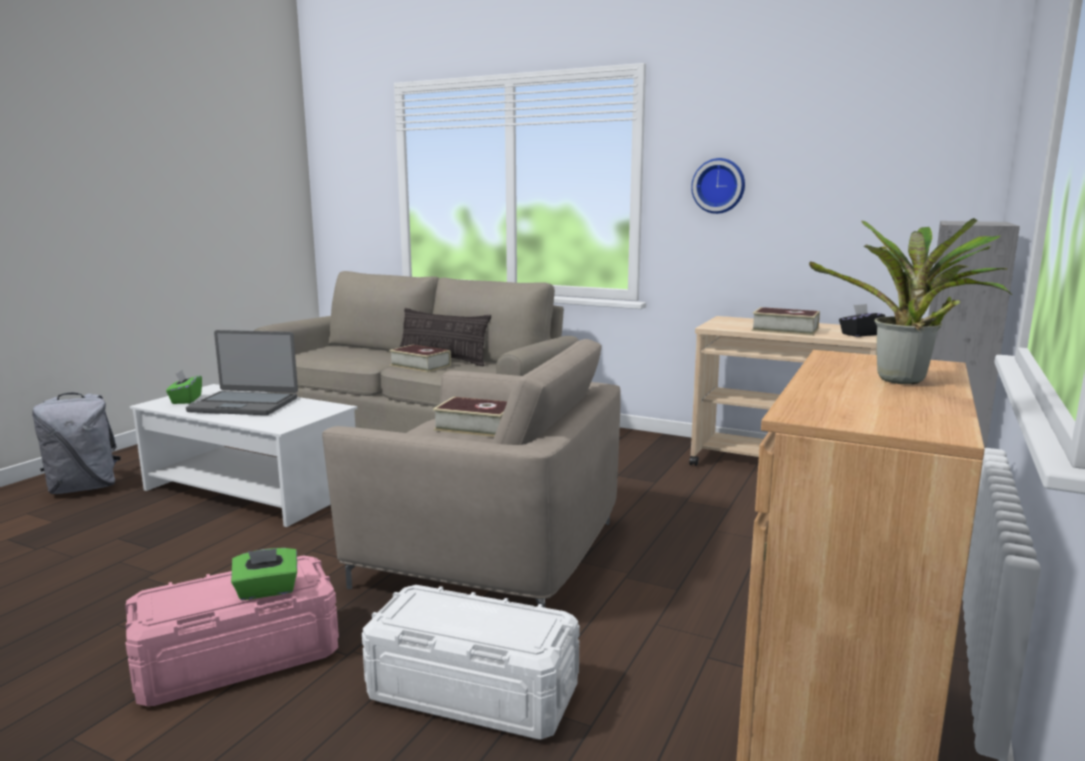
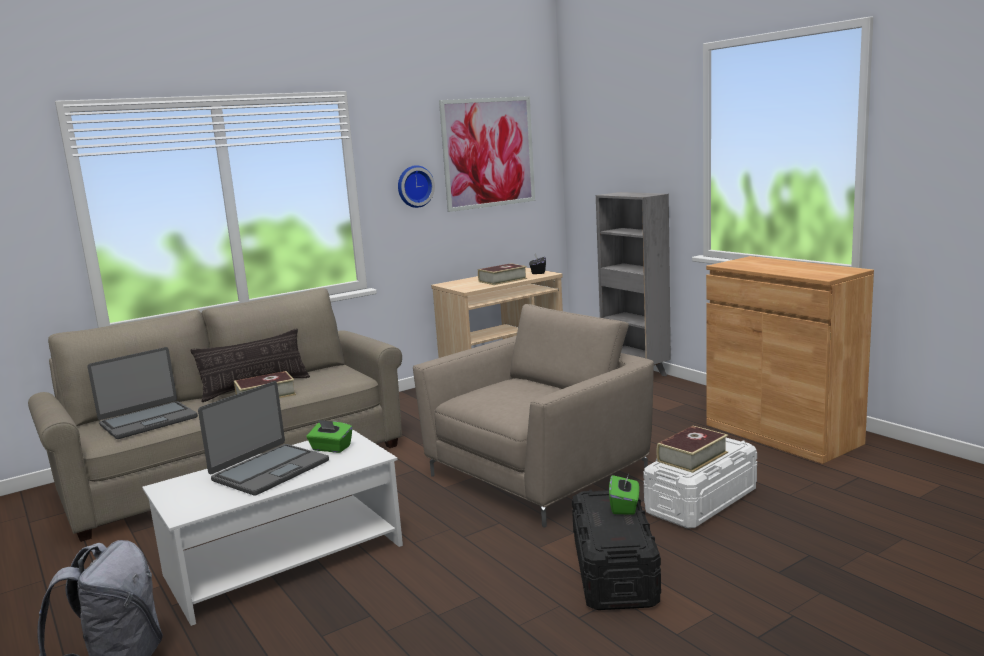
camera: 60 degrees left, 0 degrees up
(186, 400) = (198, 498): green tissue box -> green tissue box (331, 448)
(238, 658) = (613, 571): pink storage box -> black storage box
(342, 354) = (148, 421): none -> laptop
(476, 427) = (501, 389): book -> book (692, 457)
(849, 147) = (488, 153): none -> picture
(903, 382) = (781, 264): potted plant -> none

